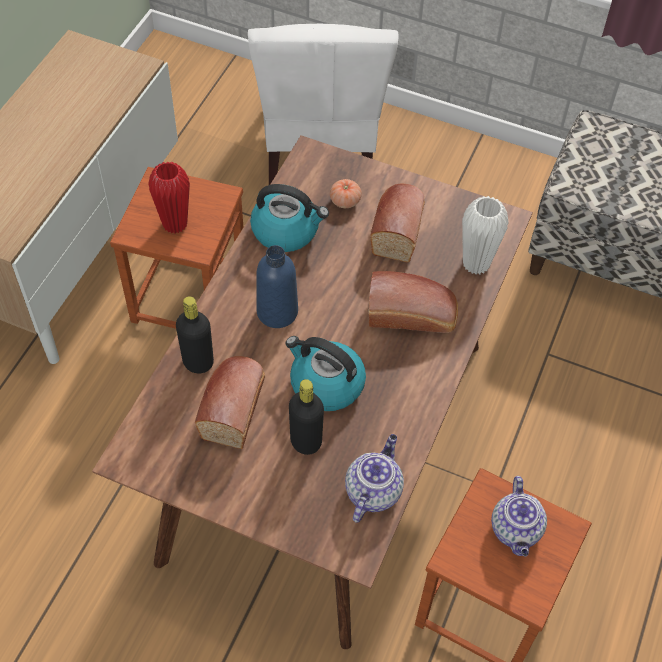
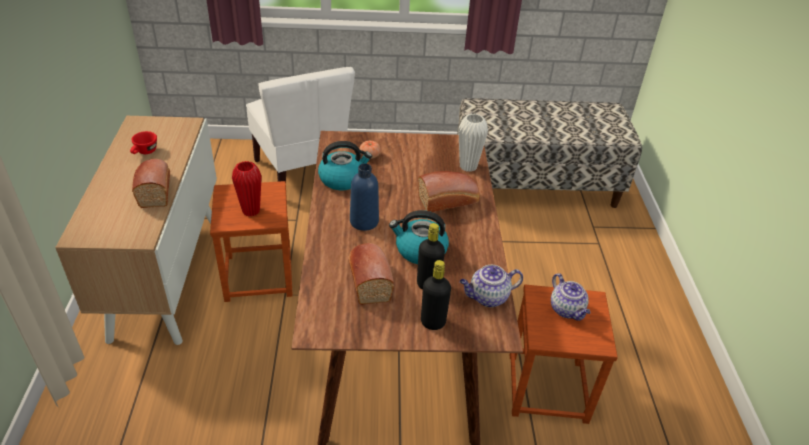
camera: 25 degrees left, 15 degrees down
(64, 101) = (145, 152): none -> red cup
(198, 362) = (329, 262): black bottle -> black bottle (433, 322)
(373, 490) = (487, 297): teapot -> teapot turned 105 degrees counterclockwise
(398, 228) = (411, 161): bread -> bread (155, 190)

